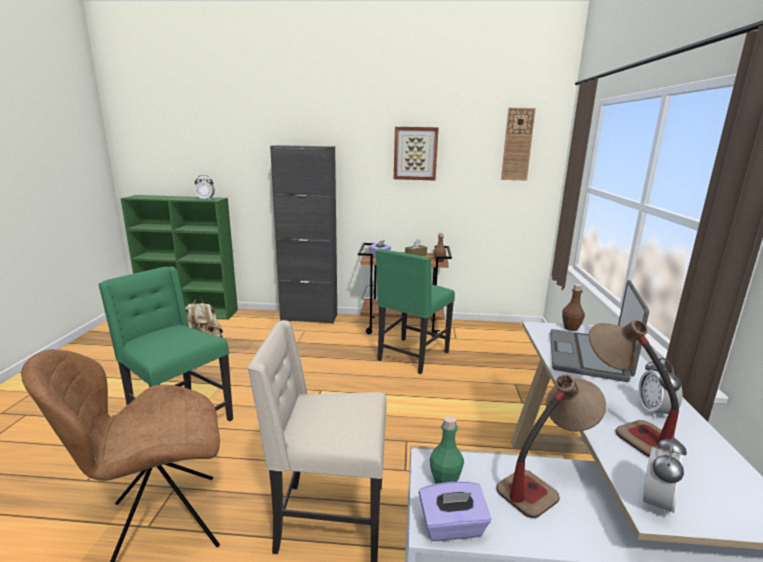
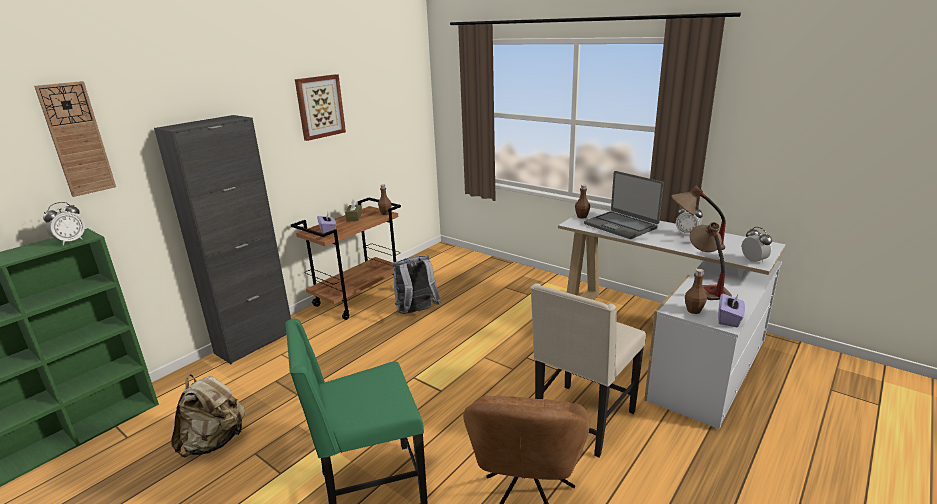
camera: 55 degrees left, 5 degrees up
(411, 356) = (416, 312): green chair -> grey backpack
(445, 481) = (693, 310): green bottle -> brown bottle
(517, 144) = (399, 81): wall clock -> wall clock (77, 139)

